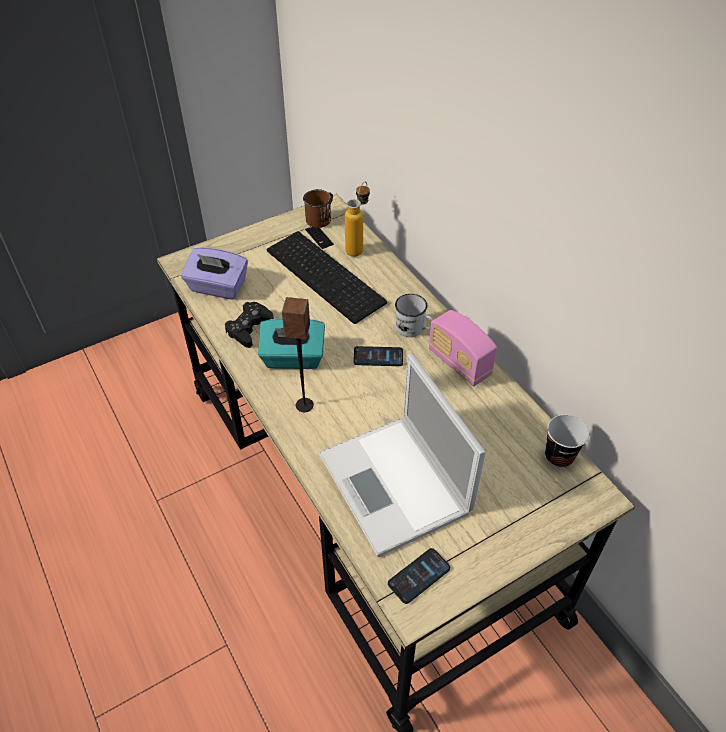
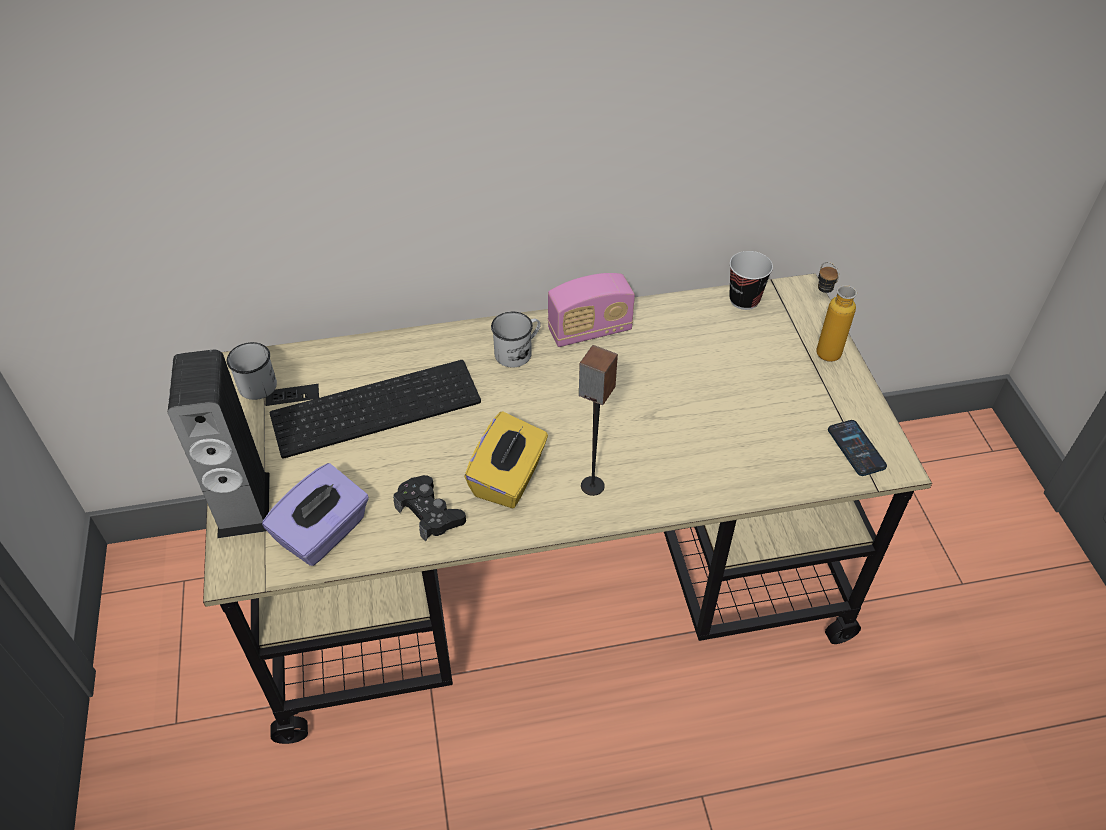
camera: 70 degrees left, 0 degrees up
(226, 248) = (244, 504): none -> speaker
(293, 358) = (509, 478): turquoise tissue box -> yellow tissue box
(321, 218) = (255, 382): brown mug -> white mug
(358, 247) = (341, 361): bottle -> bottle (820, 348)
(378, 357) = (547, 396): phone -> none
(396, 485) = (739, 434): laptop -> none

